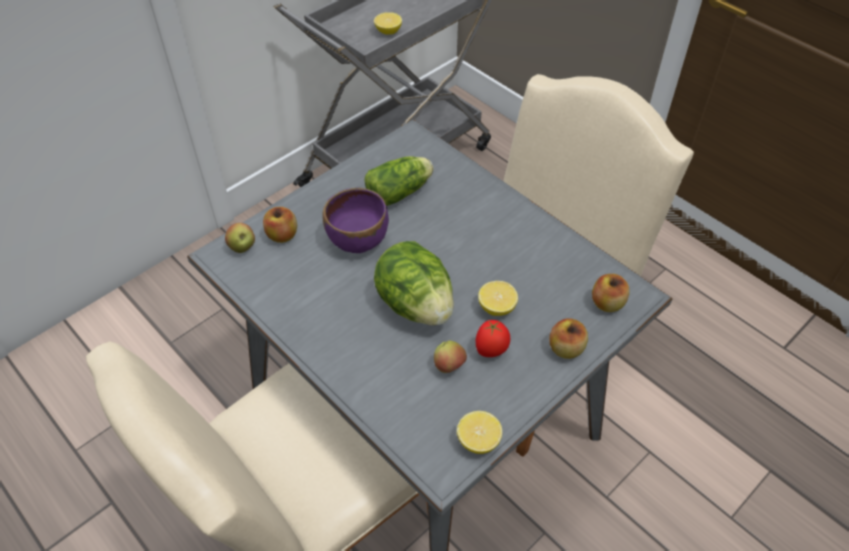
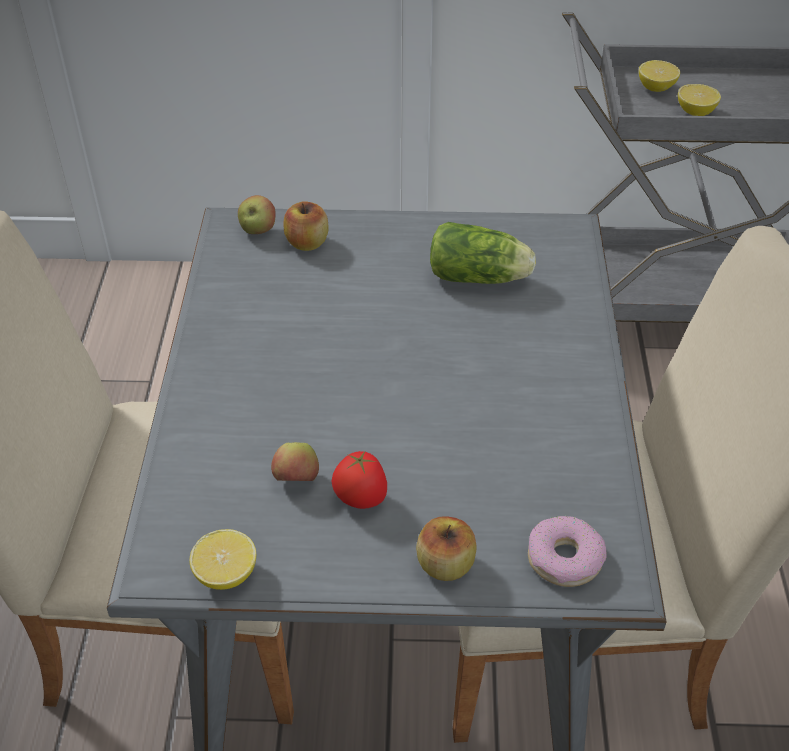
camera: 45 degrees right, 5 degrees down
(358, 240) = (373, 295): purple bowl -> none
(415, 304) = (345, 396): lettuce -> none
(496, 307) = (426, 462): lemon -> lemon (656, 88)
(607, 303) = (564, 558): apple -> donut

